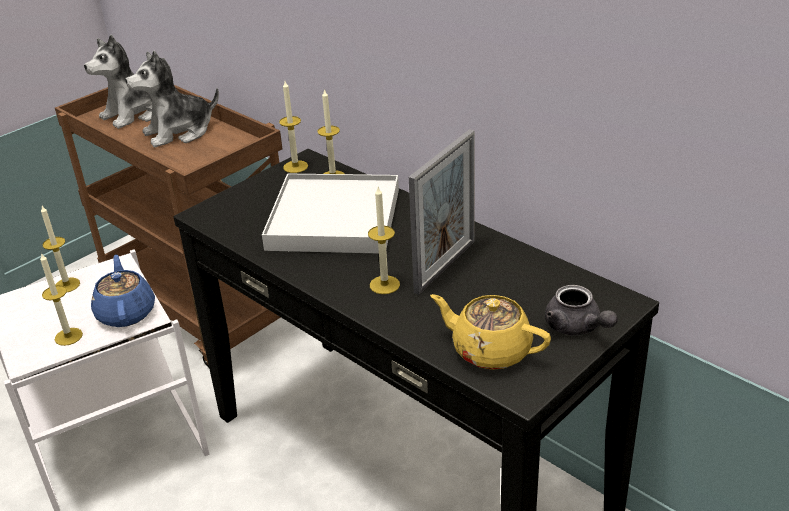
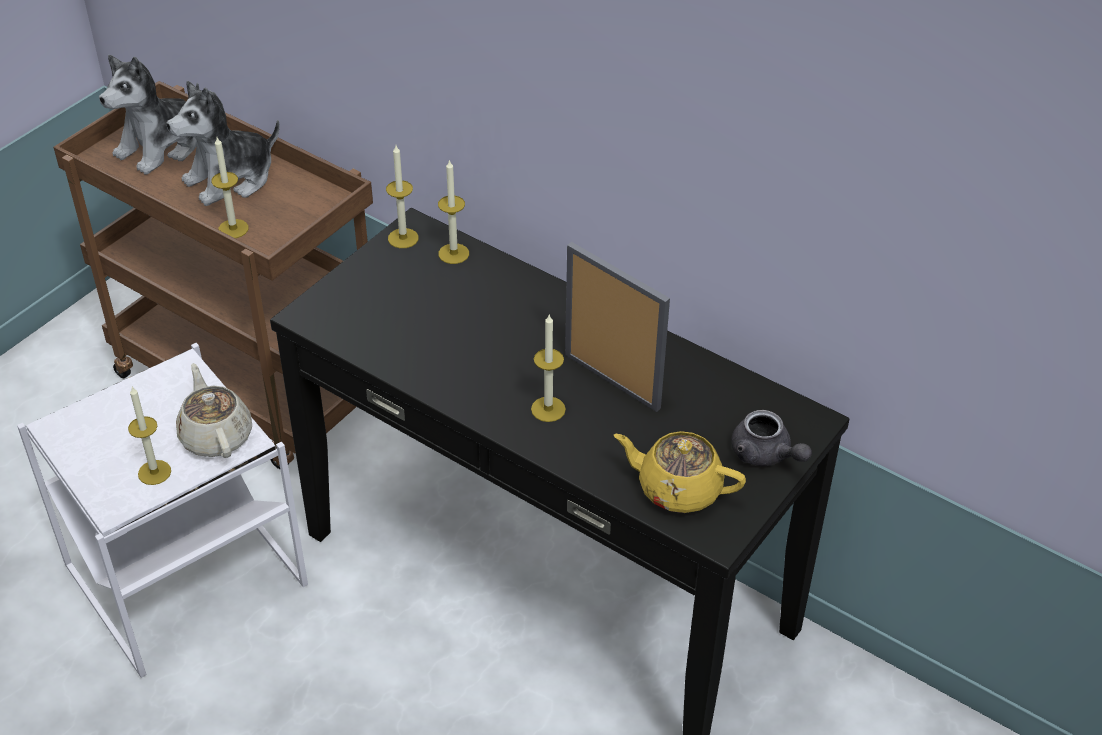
camera: 10 degrees left, 10 degrees up
(67, 285) = (127, 400): candle -> candle (233, 229)
(126, 312) = (216, 435): blue teapot -> beige teapot
(334, 219) = (470, 317): white tray -> none
(445, 266) = (612, 381): picture frame -> picture frame turned 75 degrees counterclockwise

